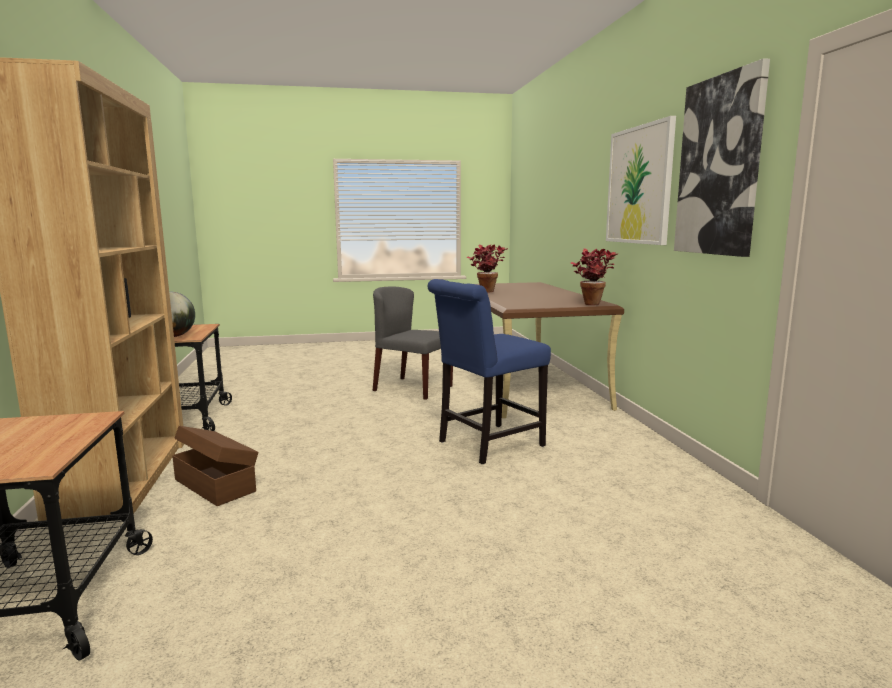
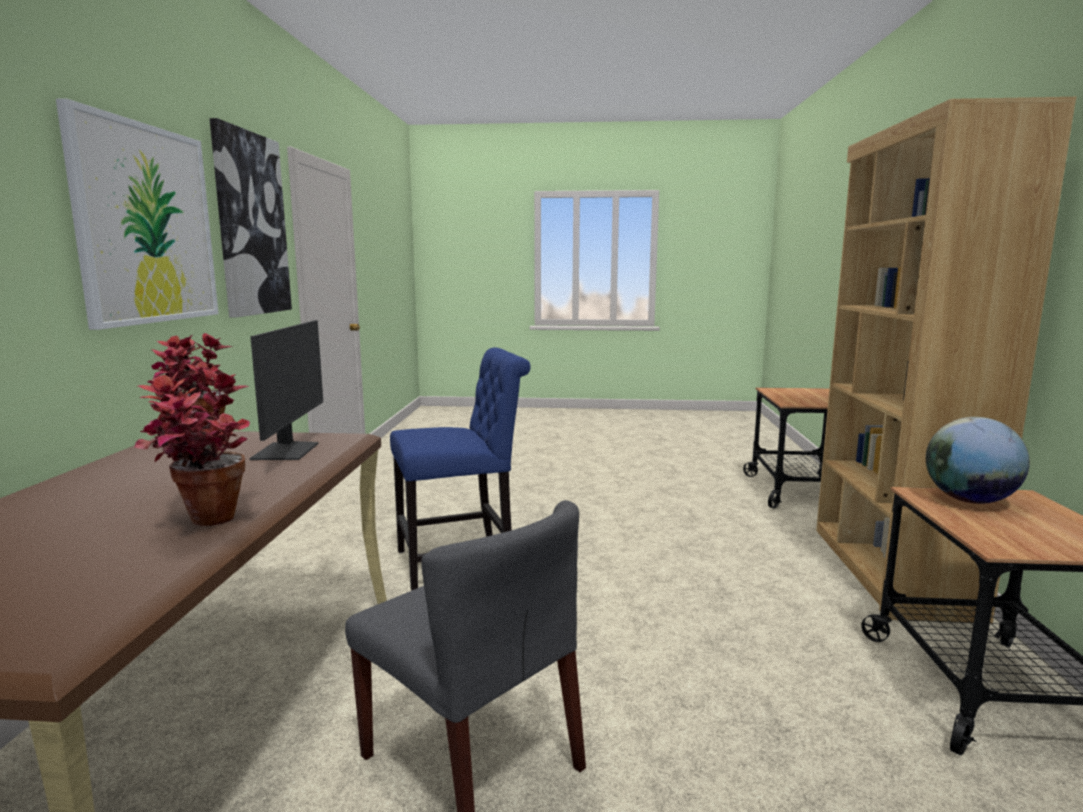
camera: 165 degrees left, 0 degrees up
(215, 484) = (769, 550): brown storage box -> none
(522, 301) = (287, 451): none -> monitor

